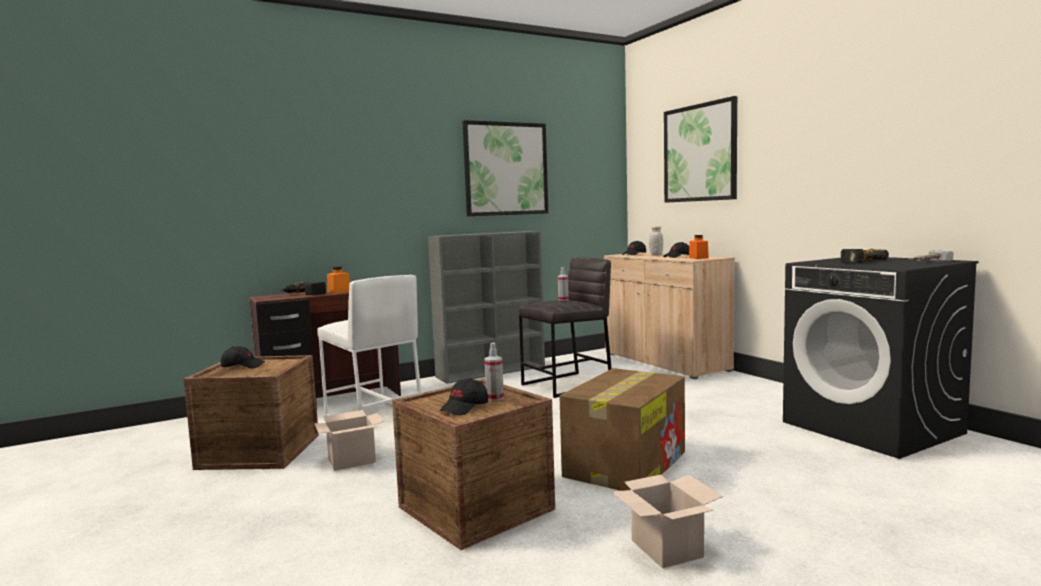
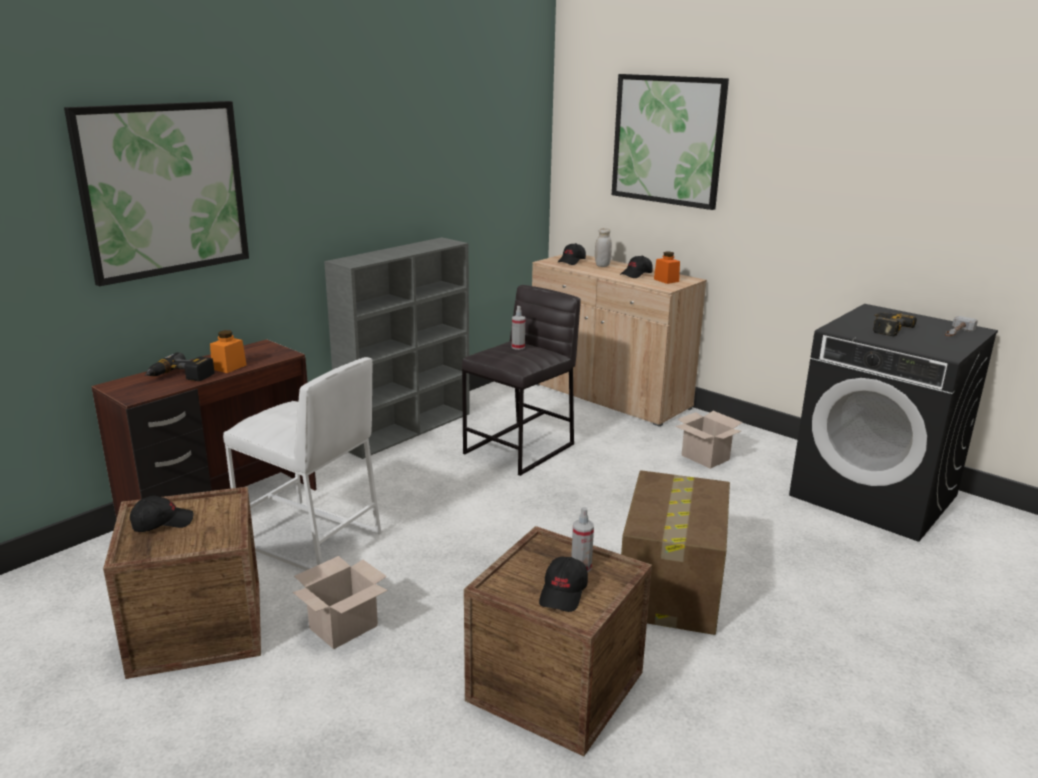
camera: 20 degrees left, 15 degrees up
(506, 169) = (416, 152): picture -> picture (163, 190)
(664, 548) = (783, 711): cardboard box -> cardboard box (704, 457)

